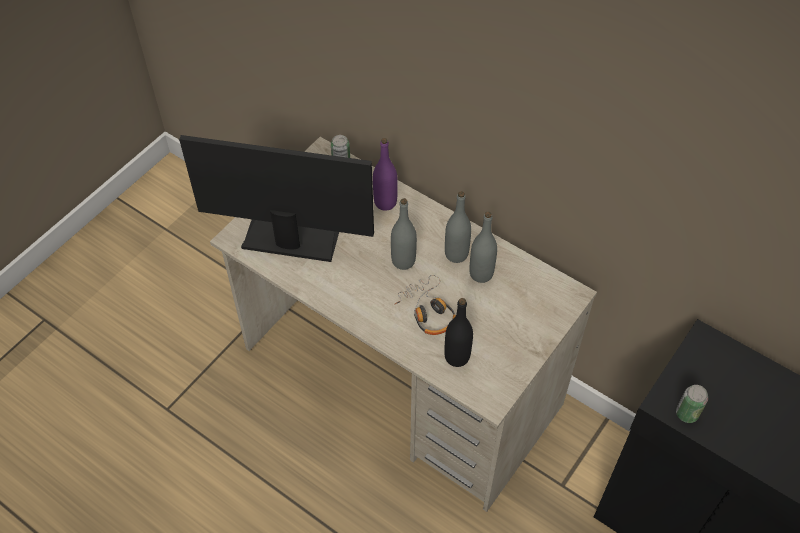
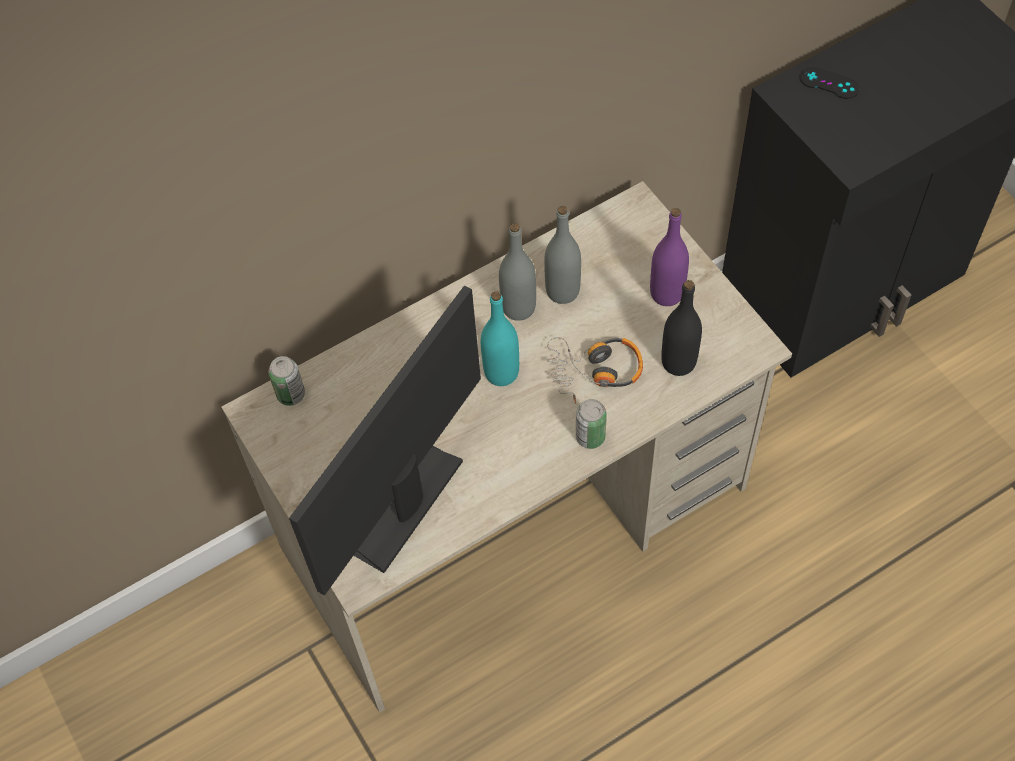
camera: 65 degrees left, 5 degrees up
(385, 202) = (390, 361): purple bottle -> purple bottle (666, 293)
(403, 261) = (501, 372): grey bottle -> turquoise bottle
(687, 413) = (873, 149): can -> can (590, 437)
(733, 367) = (829, 83): none -> black game controller

